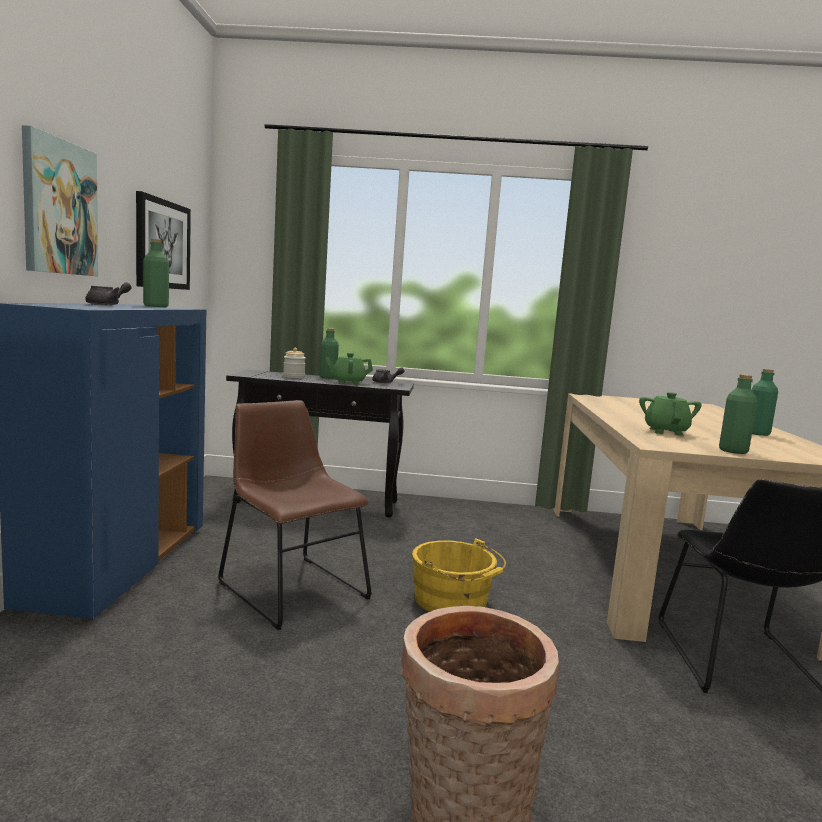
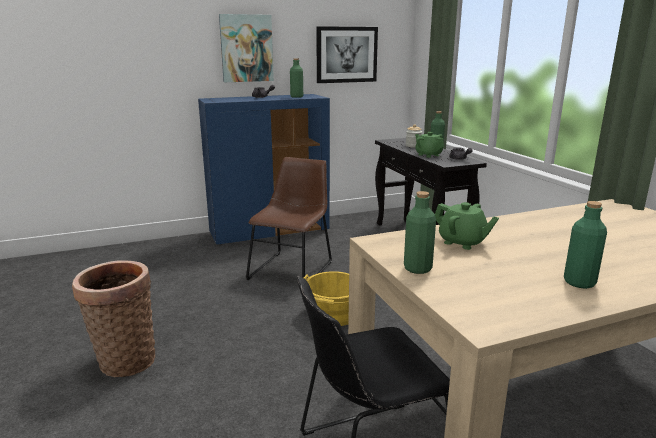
camera: 65 degrees right, 10 degrees up
(666, 431) = (462, 242): green teapot -> green teapot turned 60 degrees clockwise

